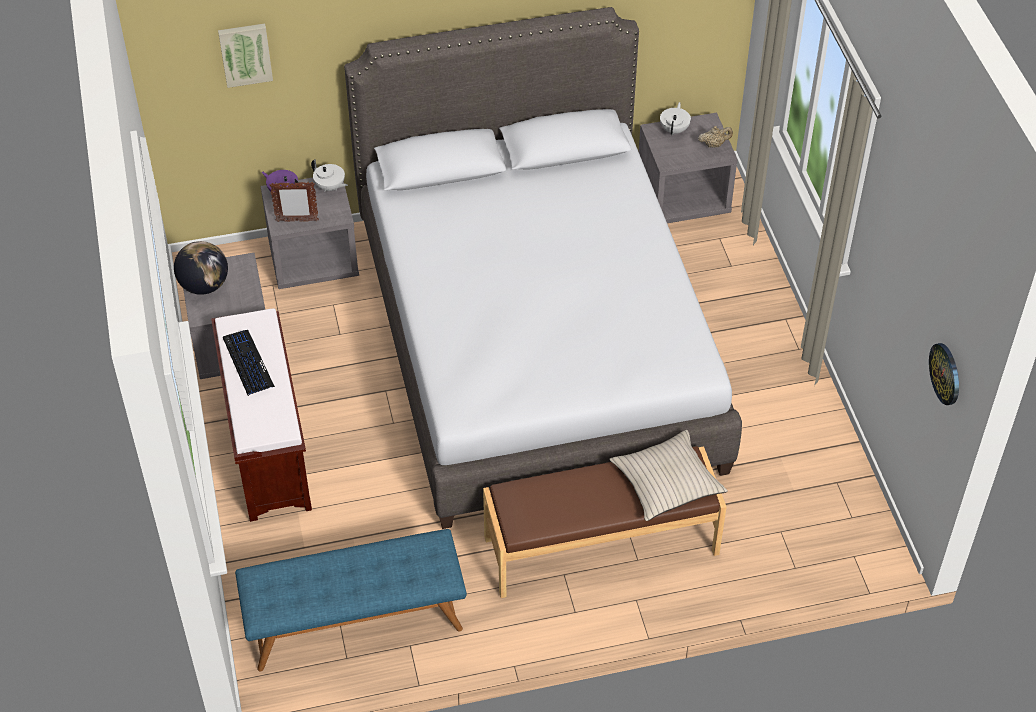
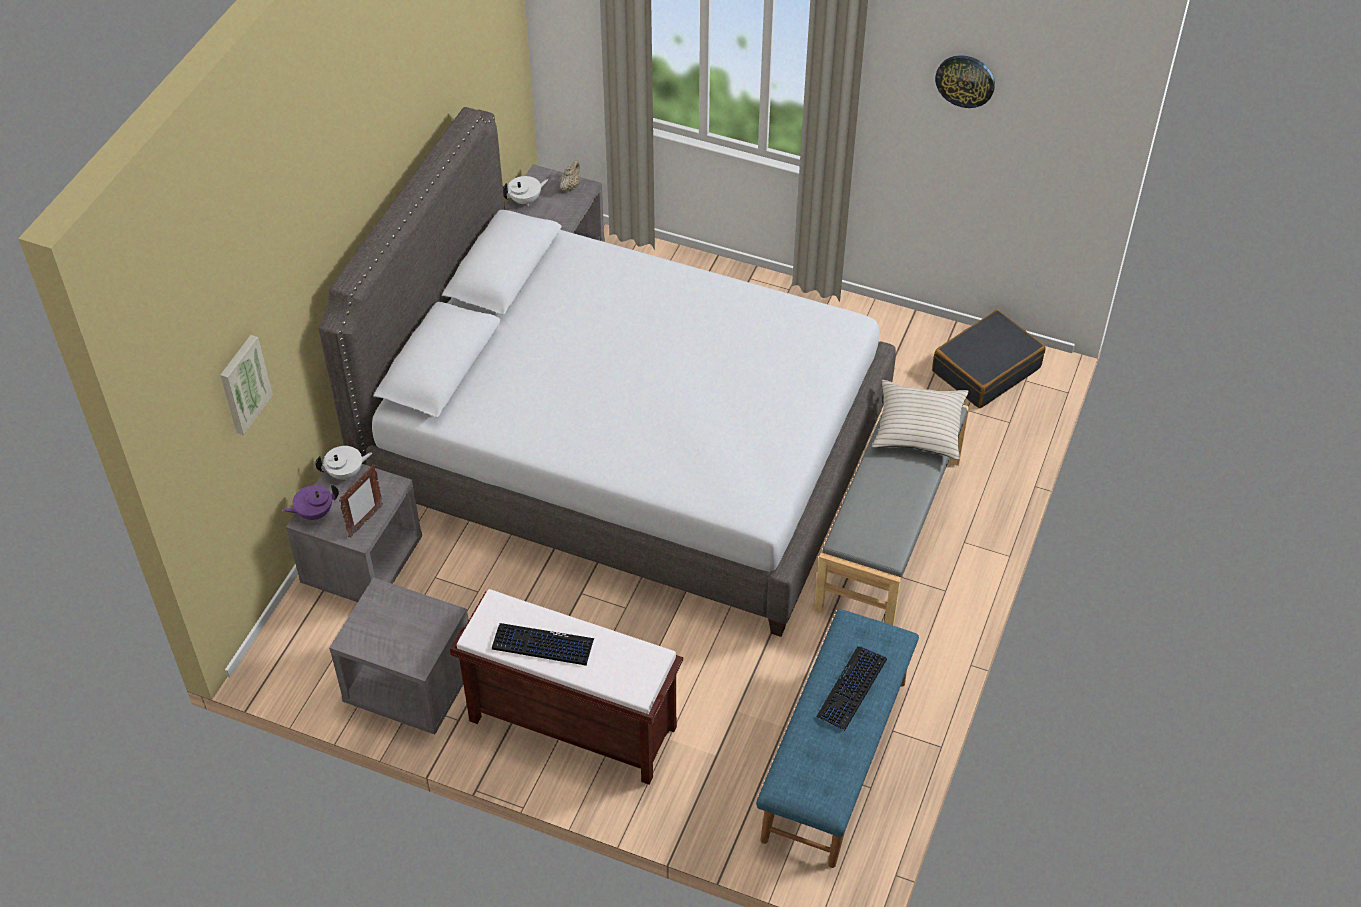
camera: 55 degrees left, 0 degrees up
(204, 285) = (379, 640): globe -> none
(373, 573) = (851, 689): none -> keyboard
(601, 544) = (887, 533): brown bench -> grey bench
(674, 129) = (526, 200): white teapot -> white teapot turned 105 degrees clockwise
(839, 522) = (985, 369): none -> black suitcase
(945, 373) = (1063, 155): wall clock -> wall clock (965, 80)

